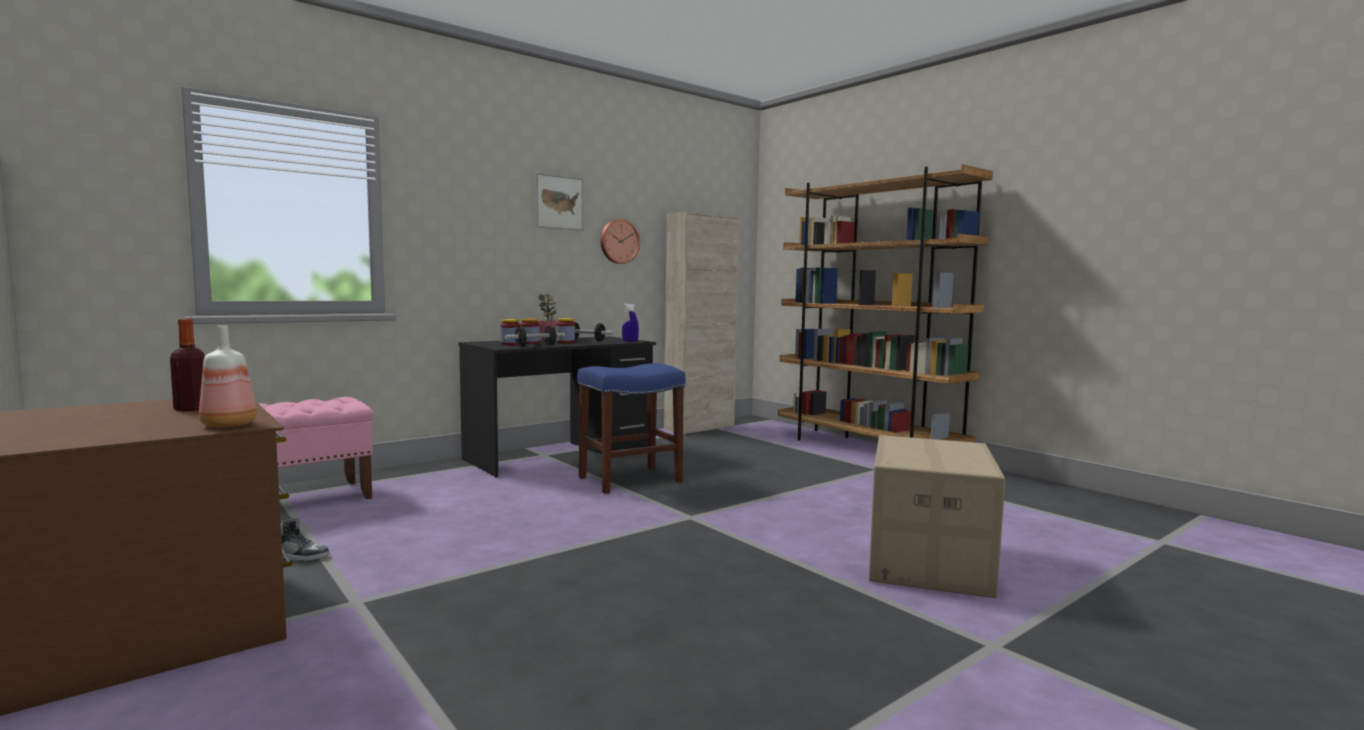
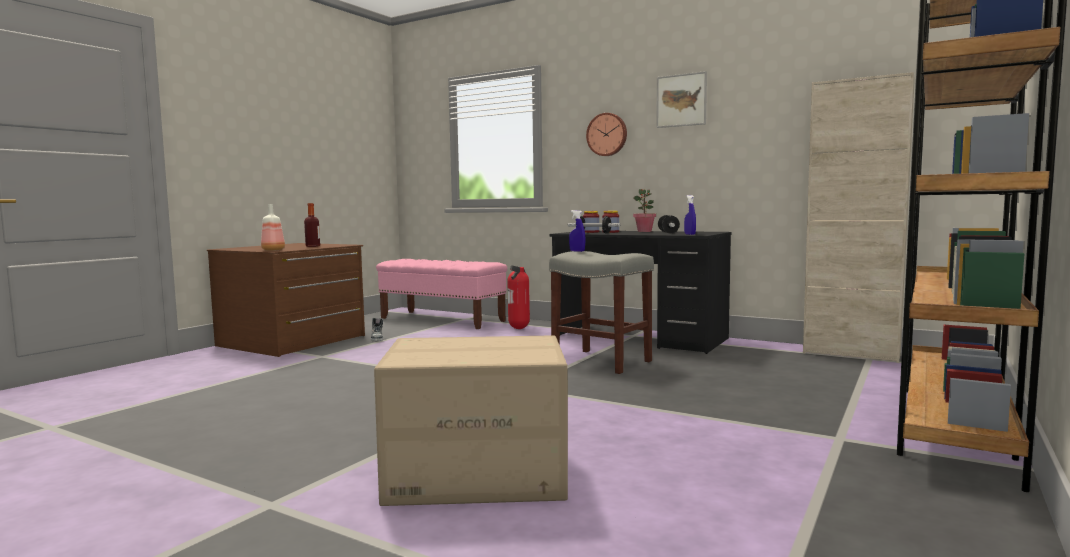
camera: 70 degrees right, 0 degrees up
(417, 482) = (519, 329): none -> fire extinguisher
(565, 342) = (637, 233): jar -> none
(606, 367) = (577, 251): none -> blue spray bottle
(619, 241) = (751, 129): wall clock -> wall clock (607, 134)
(629, 480) = (600, 361): blue stool -> grey stool

